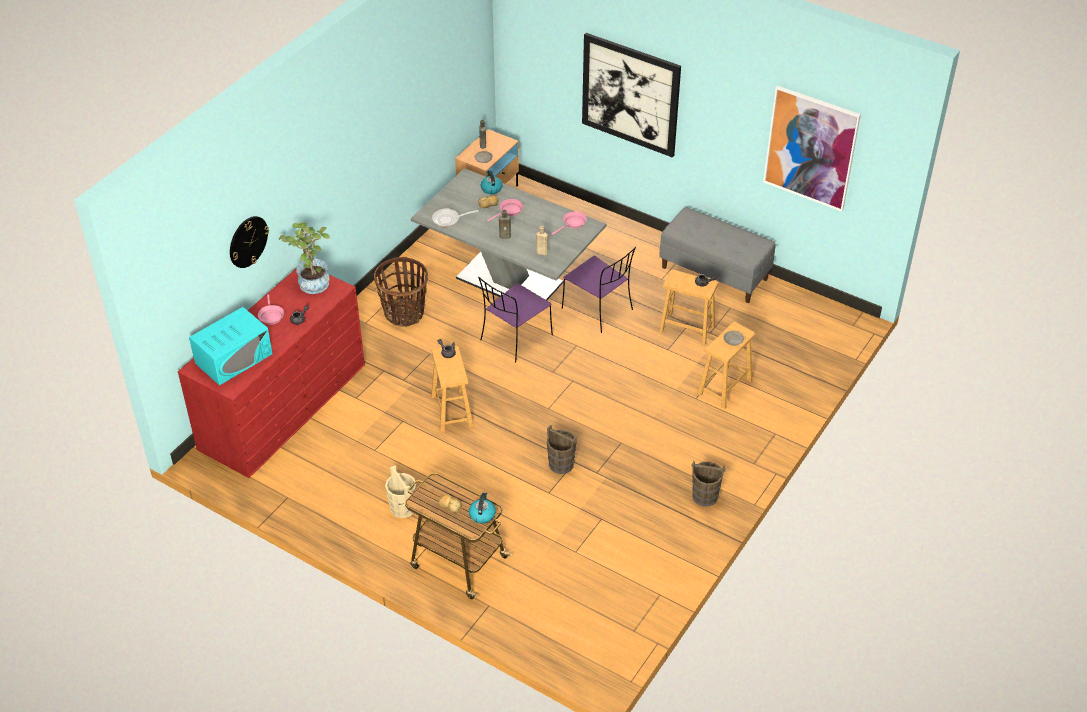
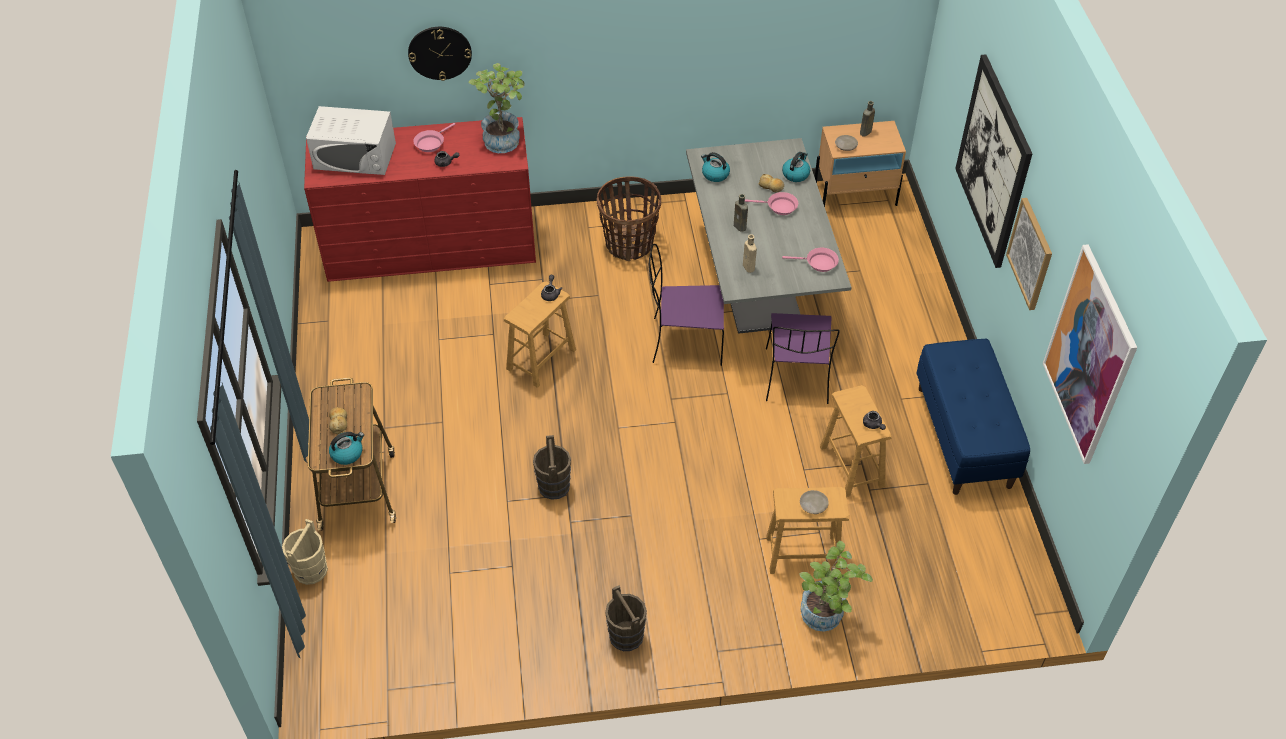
camera: 50 degrees right, 5 degrees up
(234, 358) = (355, 156): turquoise microwave -> white microwave
(403, 508) = (387, 406): beige bucket -> beige bucket (310, 570)
(448, 219) = (715, 174): frying pan -> kettle
(709, 126) = (1030, 253): none -> picture
(715, 273) = (964, 437): grey bench -> blue bench
(776, 405) = (825, 618): none -> potted plant

